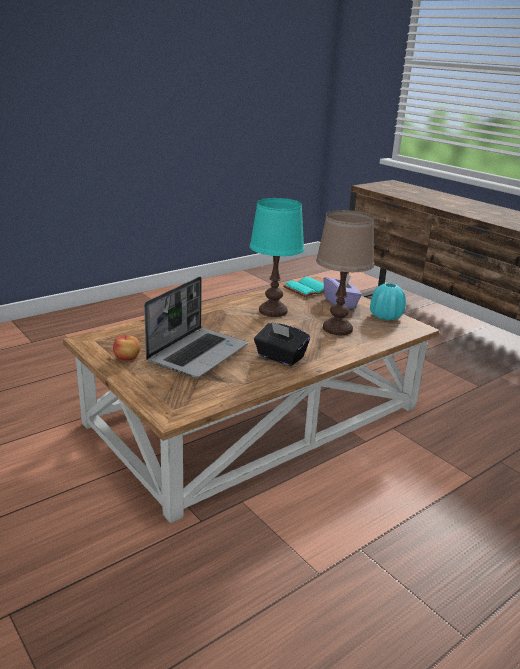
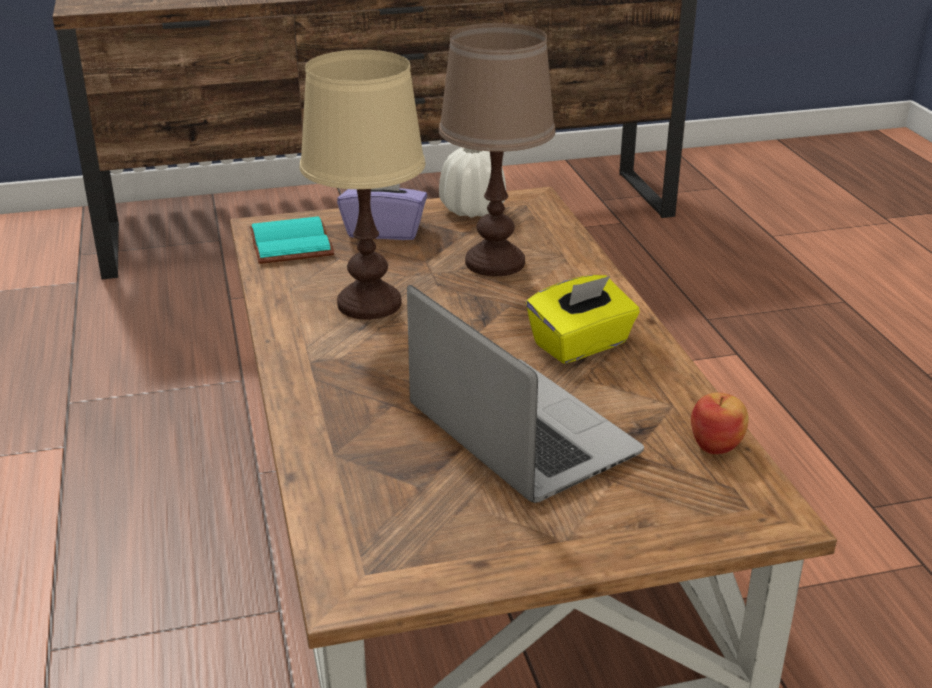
camera: 65 degrees left, 5 degrees up
(127, 358) = (493, 534): apple -> apple (717, 444)
(273, 311) = (368, 303): turquoise table lamp -> beige table lamp
(280, 357) = (581, 345): black tissue box -> yellow tissue box
(385, 316) = (472, 209): turquoise vase -> white vase

